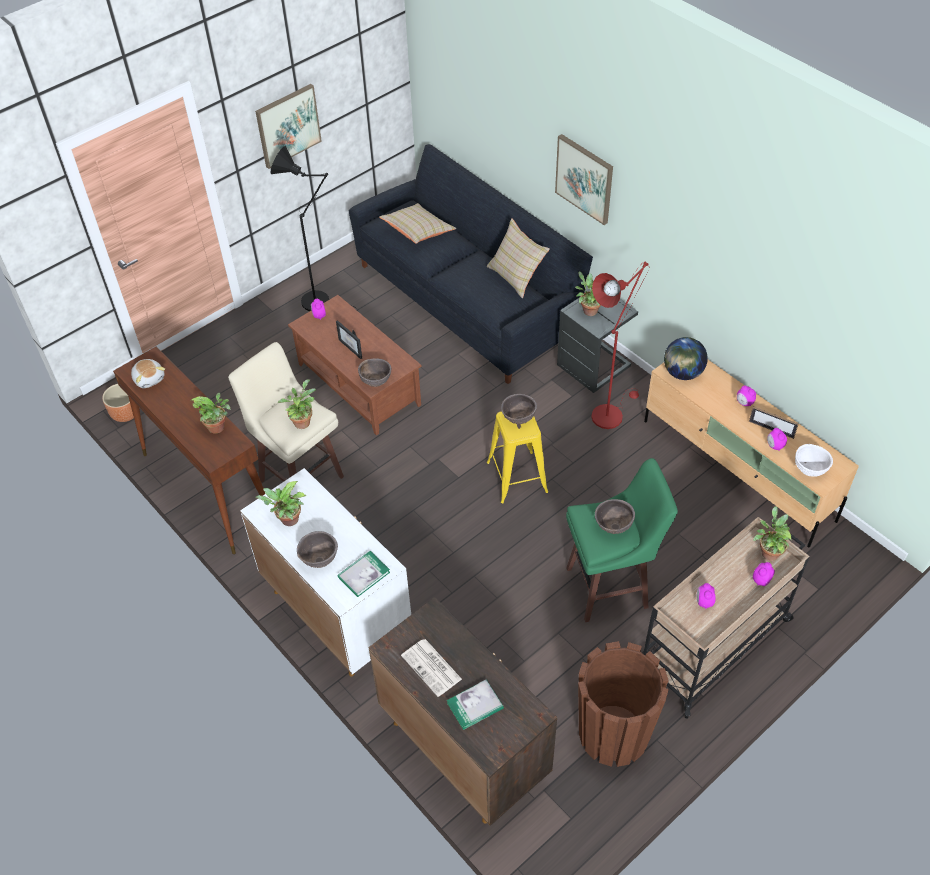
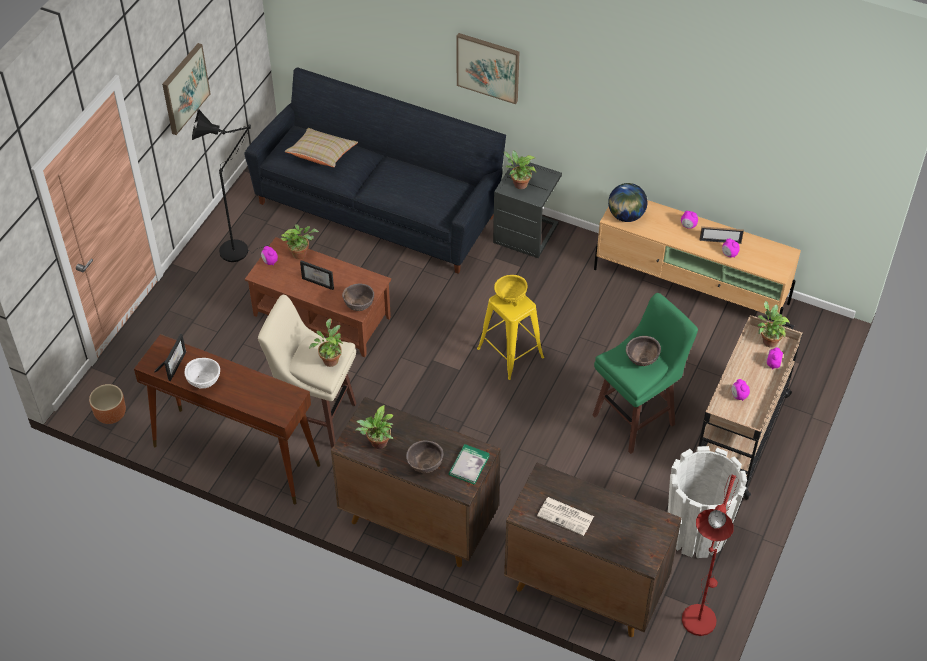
camera: 25 degrees left, 0 degrees up
(149, 378) = (174, 364): plush toy -> picture frame
(218, 427) = (267, 387): potted plant -> potted plant (301, 253)
(336, 613) = (417, 521): white cabinet -> brown cabinet
(475, 706) = (615, 532): book -> none
(516, 276) = (435, 171): beige pillow -> none
(518, 419) = (510, 298): brown bowl -> yellow bowl
(610, 412) = (561, 271): red floor lamp -> red floor lamp (699, 614)
(613, 733) = (696, 532): brown planter -> white planter
(809, 470) = (765, 266): white bowl -> white bowl (204, 382)

